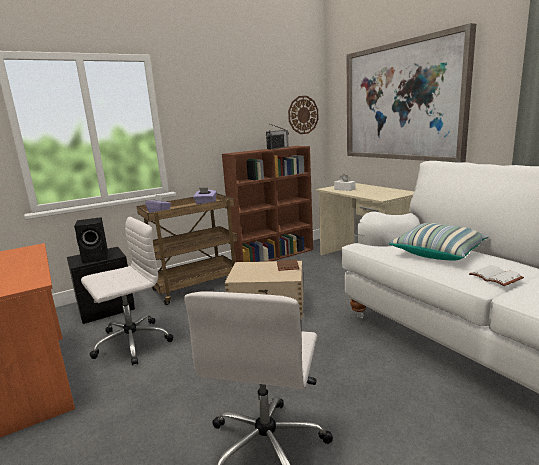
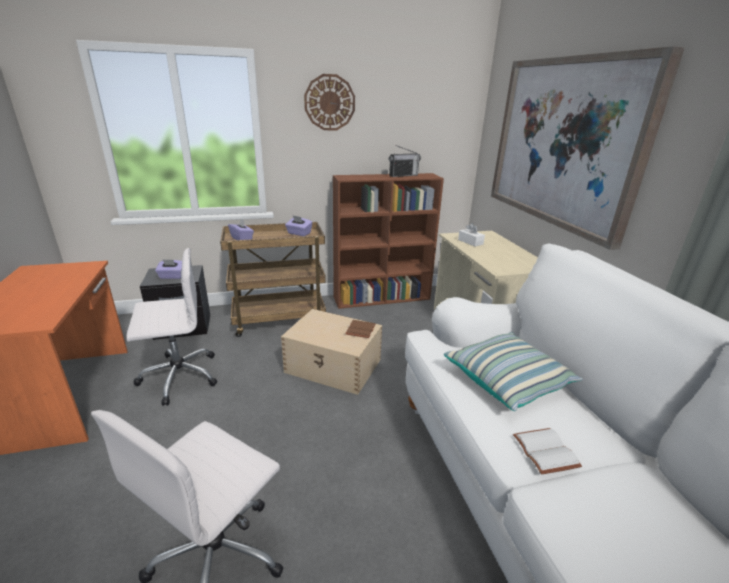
camera: 15 degrees right, 10 degrees up
(97, 257) = (172, 276): black speaker -> purple tissue box
(303, 115) = (448, 134): wall clock -> wall clock (329, 102)

